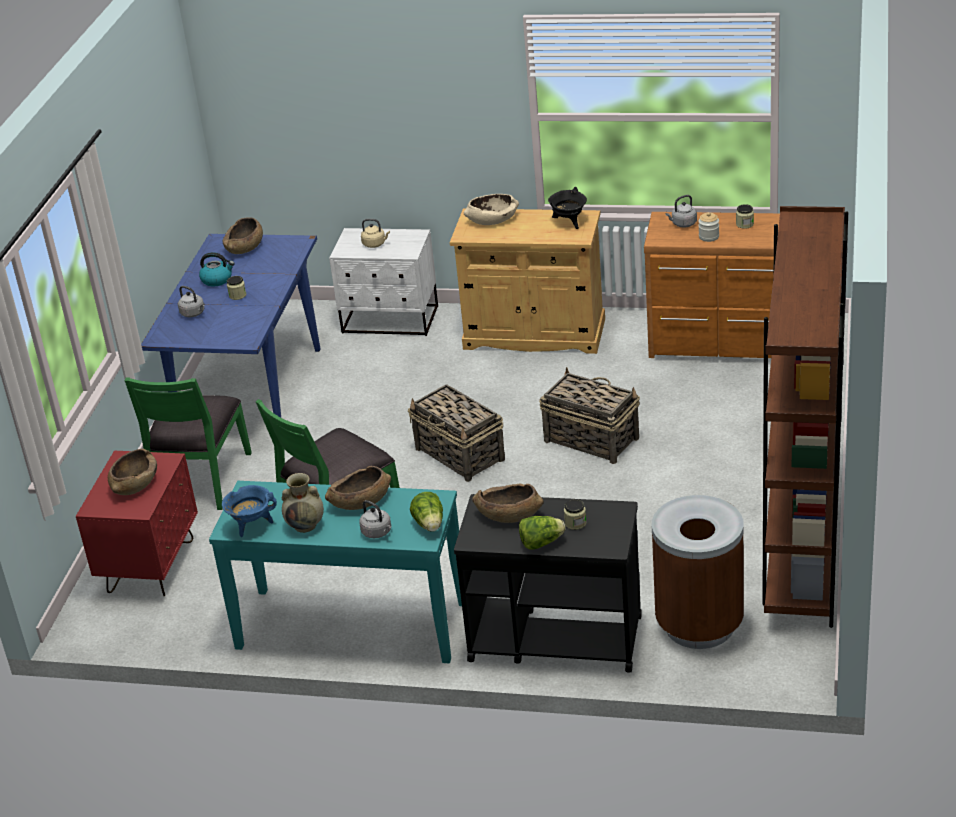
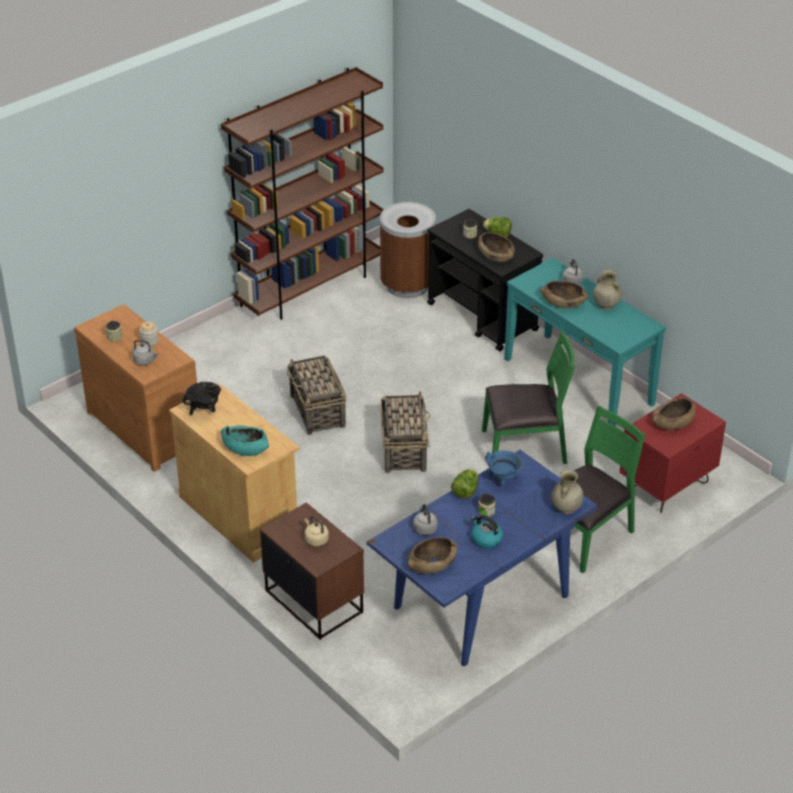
camera: 145 degrees left, 5 degrees up
(167, 330) = (566, 508): none -> beige vase
(193, 313) = (533, 513): grey kettle -> grey kettle (424, 528)
(252, 525) = (635, 321): blue cooking pot -> blue cooking pot (503, 480)
(390, 320) = (314, 601): white nightstand -> brown nightstand
(430, 525) = (541, 271): lettuce -> lettuce (465, 491)
(492, 220) = (245, 448): beige bowl -> turquoise bowl

